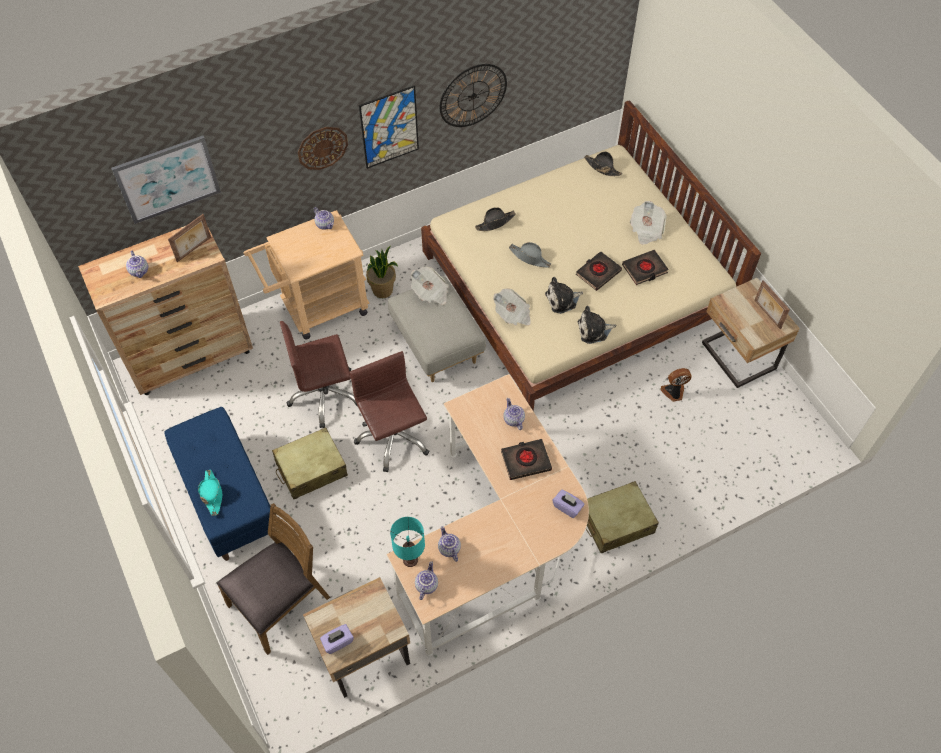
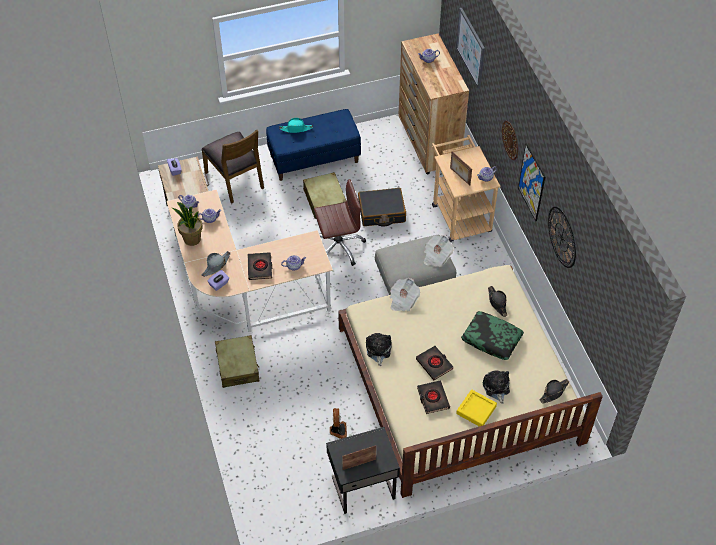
camera: 100 degrees right, 5 degrees down
(194, 249) = (442, 85): picture frame -> picture frame (459, 176)
(325, 395) = (381, 212): brown office chair -> black suitcase
(383, 290) = (471, 254): potted plant -> potted plant (192, 239)
(411, 560) = (208, 200): turquoise table lamp -> none
(530, 258) = (457, 320): grey hat -> grey hat (216, 265)
(547, 224) = (491, 339): none -> pillow
(562, 300) = (411, 335): plush toy -> plush toy (496, 388)
(646, 230) = (476, 410): newspaper -> yellow tray
(736, 357) = (362, 486): beige nightstand -> black nightstand

